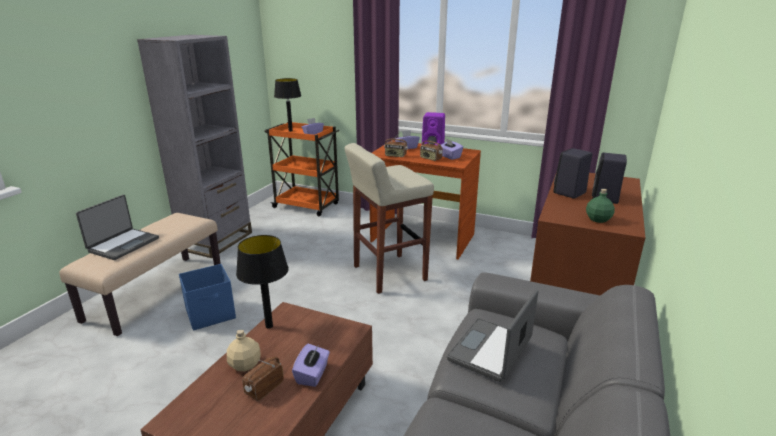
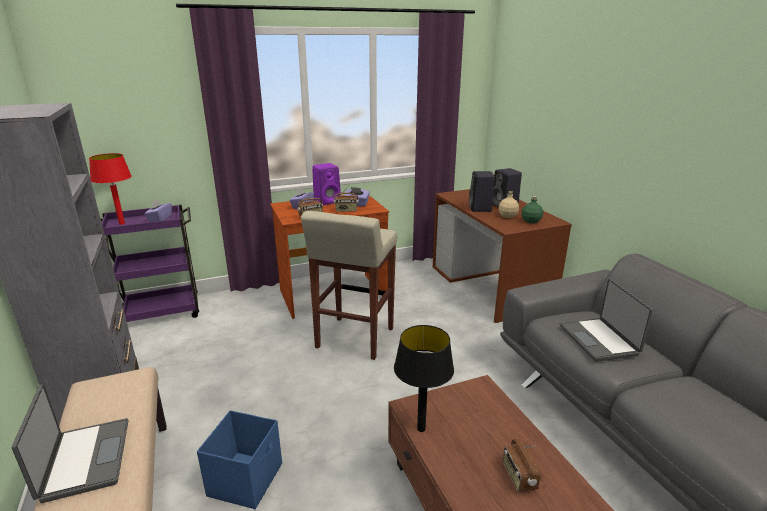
camera: 45 degrees left, 0 degrees up
(244, 365) = (469, 473): beige bottle -> beige bottle (507, 216)
(290, 131) = (122, 223): black table lamp -> red table lamp
(307, 206) = (162, 312): orange cart -> purple cart
(312, 375) = (525, 438): purple tissue box -> none

